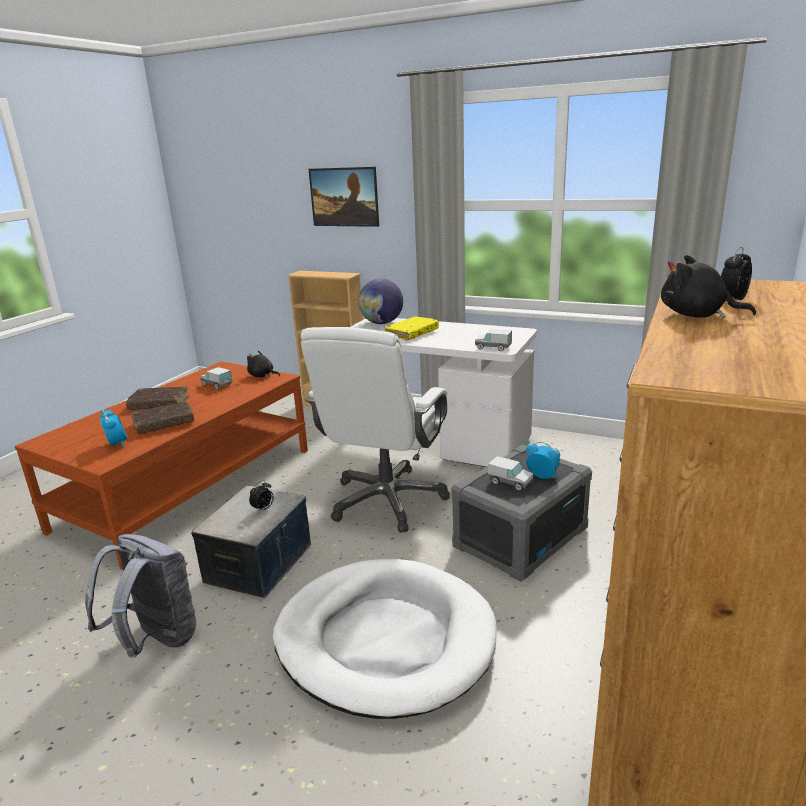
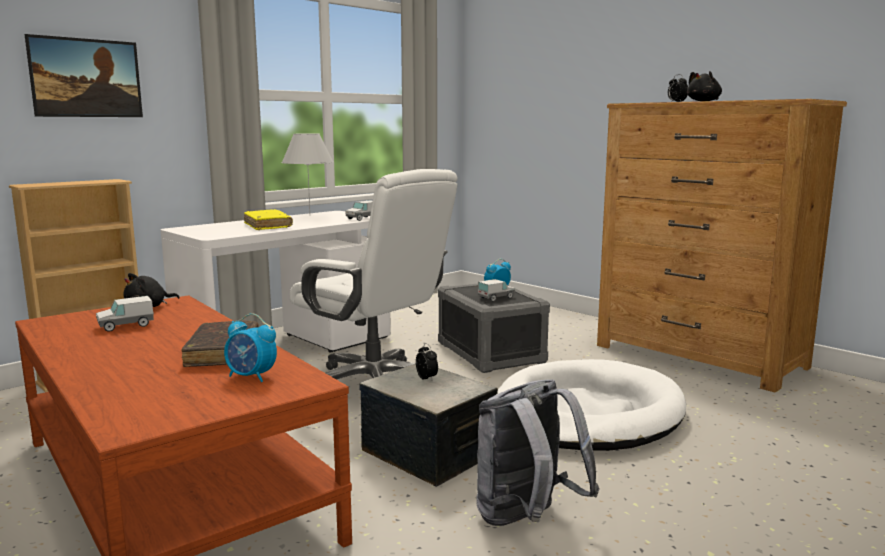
camera: 70 degrees left, 10 degrees down
(117, 444) = (251, 377): alarm clock -> alarm clock turned 150 degrees counterclockwise
(159, 404) = (130, 354): brown book -> none
(382, 323) = (201, 228): globe -> none
(486, 329) = (309, 215): none -> white table lamp

